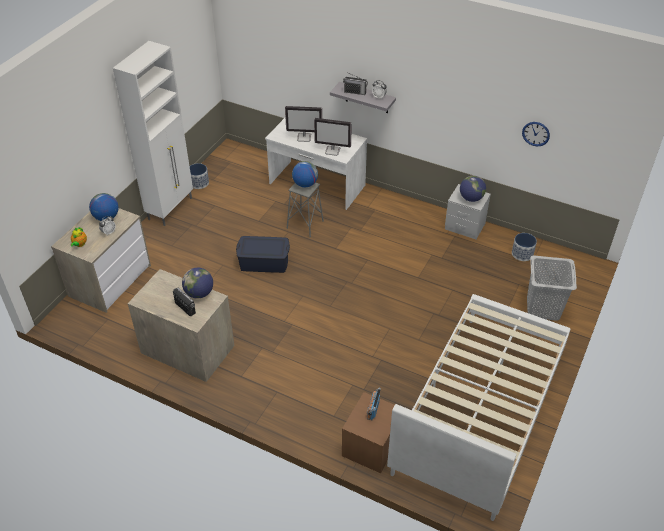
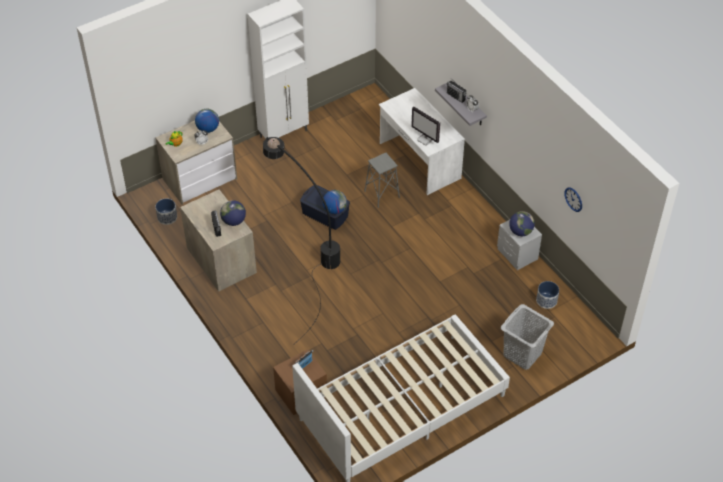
camera: 30 degrees right, 5 degrees up
(199, 183) = (322, 119): planter -> planter (167, 217)
(273, 308) = (306, 256): none -> black floor lamp
(304, 137) = (411, 117): monitor -> none
(305, 184) = (385, 160): globe -> globe (334, 209)

